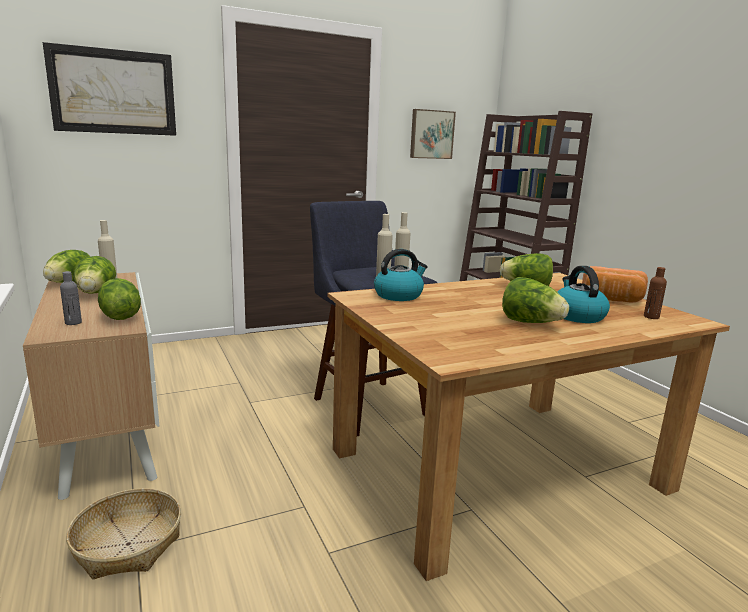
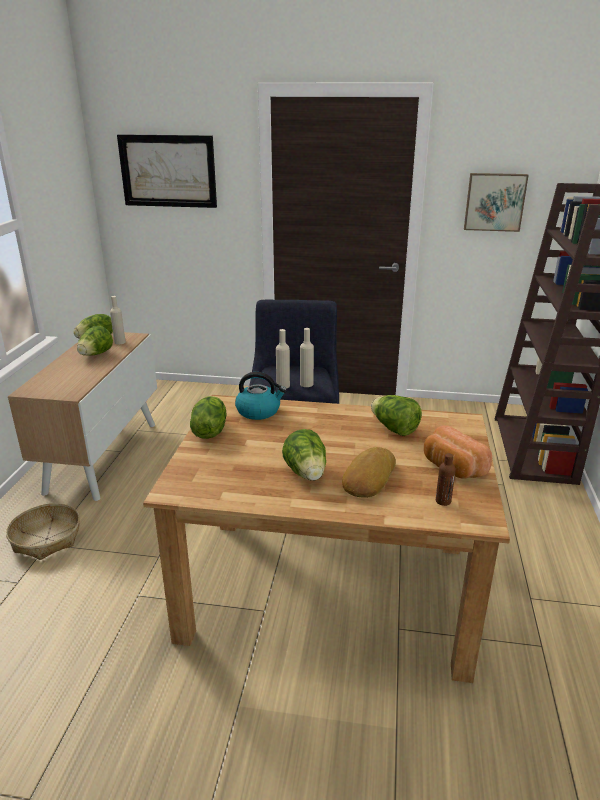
camera: 35 degrees right, 10 degrees up
(73, 322) = (51, 382): grey bottle -> none
(119, 316) = (81, 382): lettuce -> lettuce (209, 431)
(577, 316) = (367, 478): kettle -> bread

